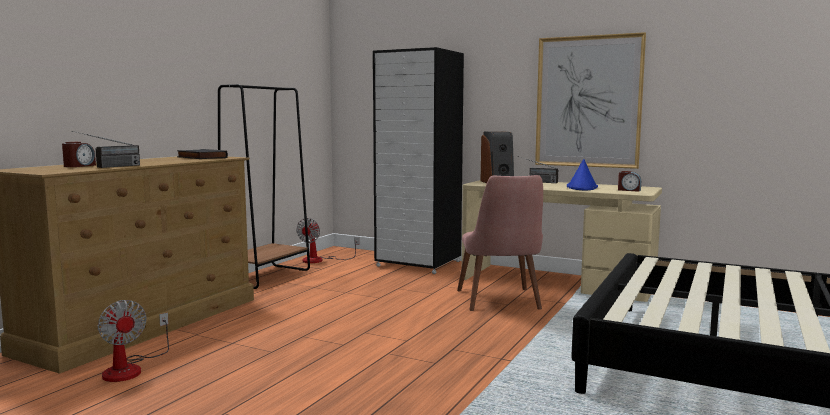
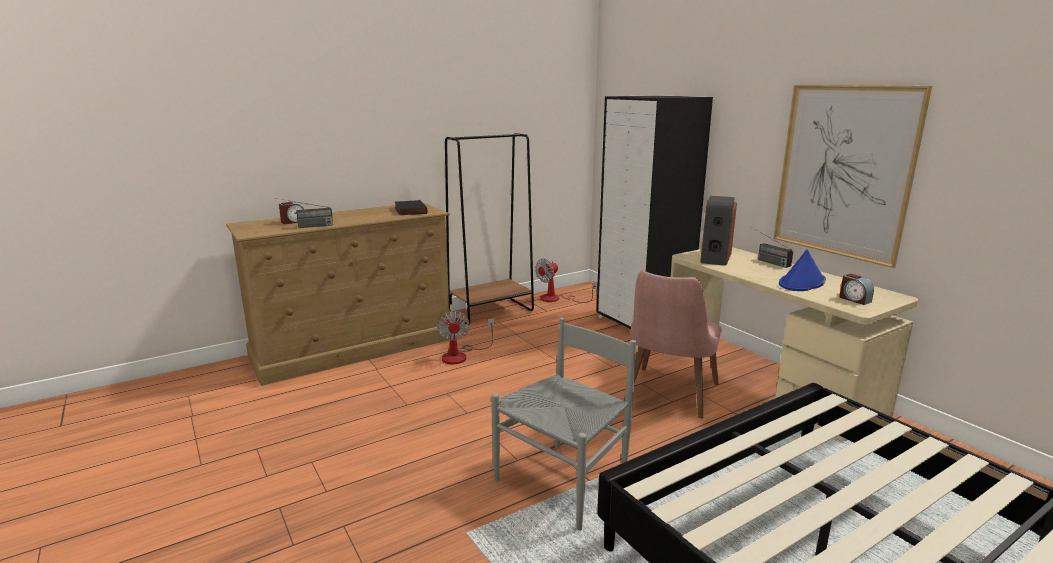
camera: 30 degrees right, 10 degrees up
(130, 368) = (302, 394): fan -> fan (461, 355)
(493, 366) = (564, 482): none -> grey chair

